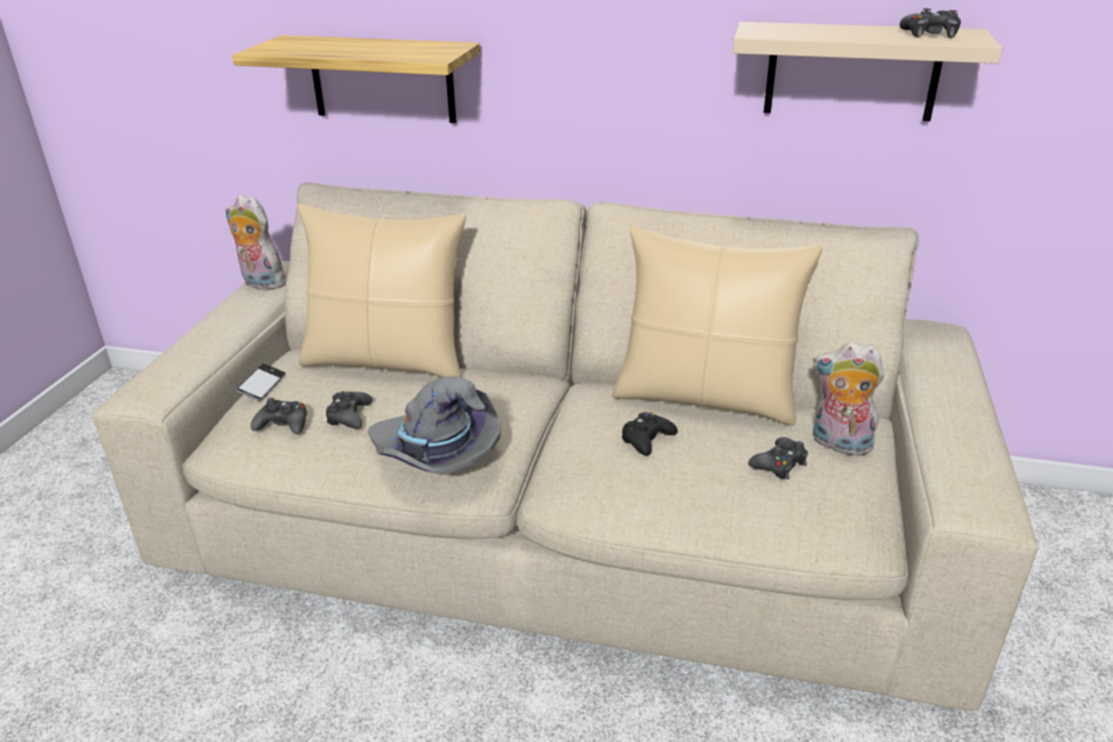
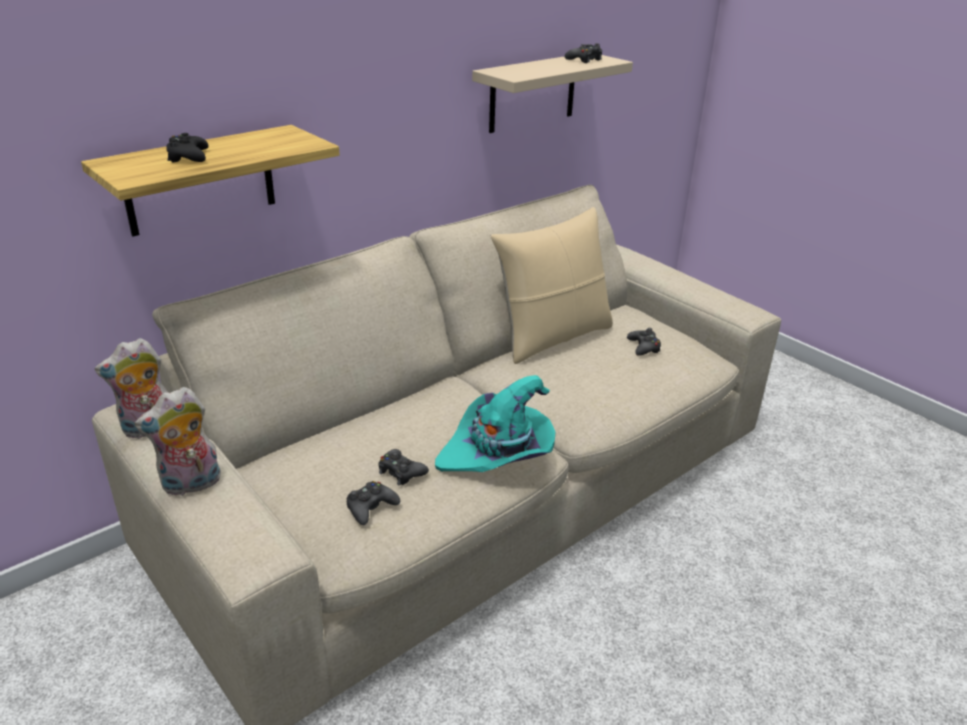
camera: 55 degrees left, 0 degrees up
(262, 386) = (290, 501): phone -> none
(387, 361) = (339, 428): beige pillow -> none
(435, 453) = (499, 452): grey hat -> turquoise hat
(646, 439) = (576, 372): black game controller -> black game controller (188, 157)
(839, 445) = (641, 325): plush toy -> plush toy (191, 485)

